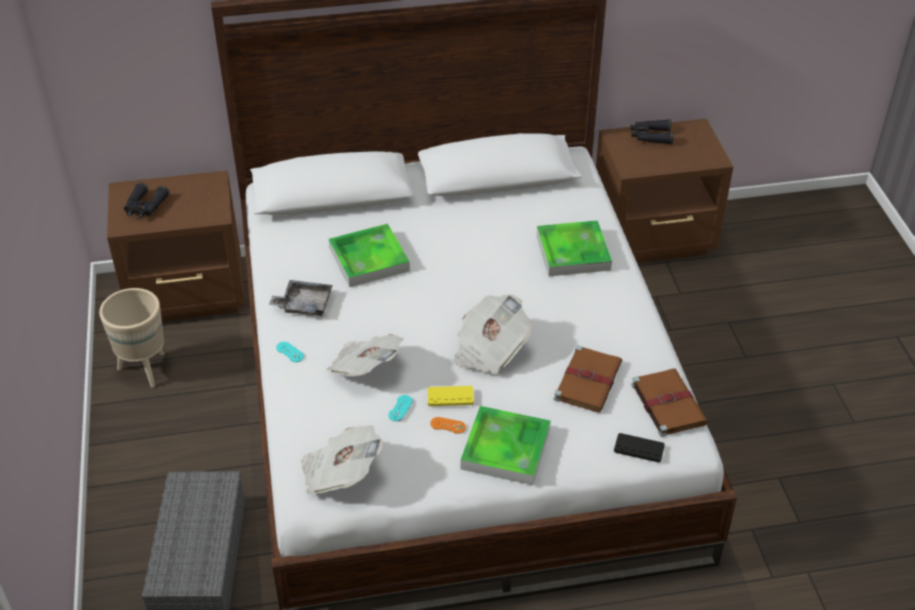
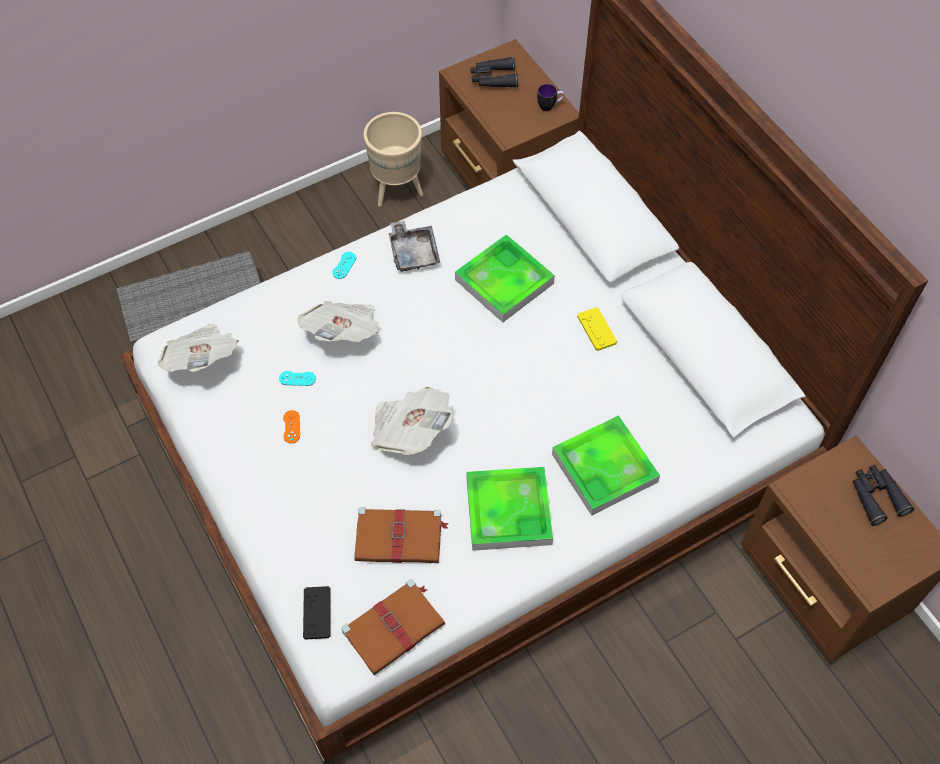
camera: 70 degrees right, 15 degrees up
(203, 184) = (549, 106): none -> mug
(450, 397) = (329, 416): yellow game controller -> yellow game controller (596, 329)
(505, 449) = (277, 487): tray -> tray (508, 511)

